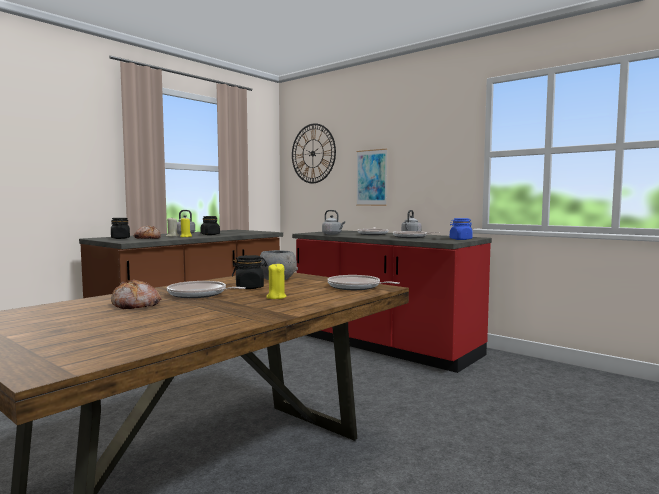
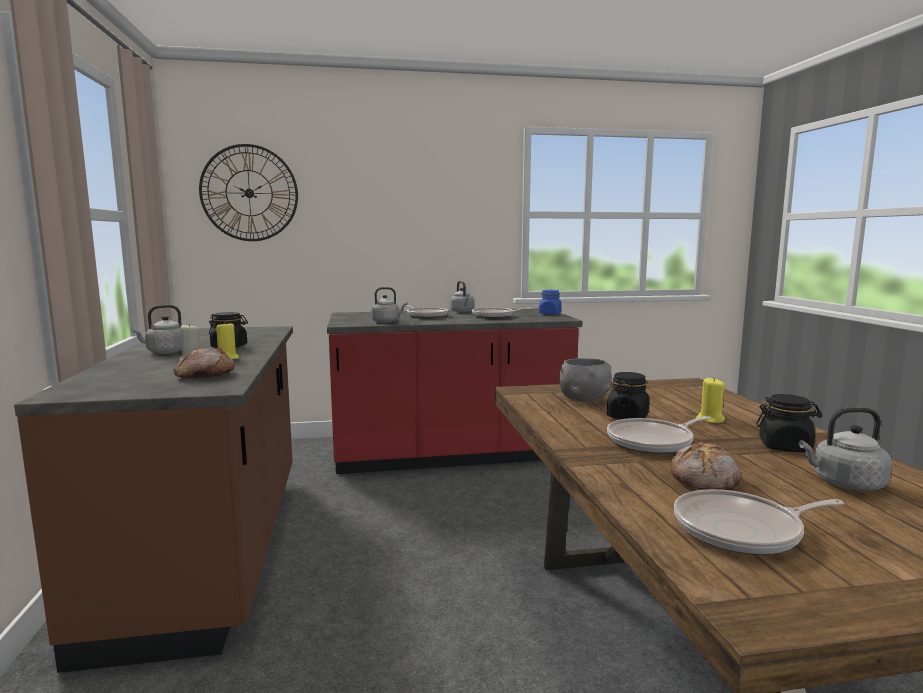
camera: 50 degrees left, 5 degrees up
(120, 238) = (129, 384): black jar -> black jar (785, 446)
(162, 323) = (844, 484): none -> grey kettle
(356, 287) = (679, 388): frying pan -> frying pan (742, 530)
(371, 177) = (366, 236): picture -> none

